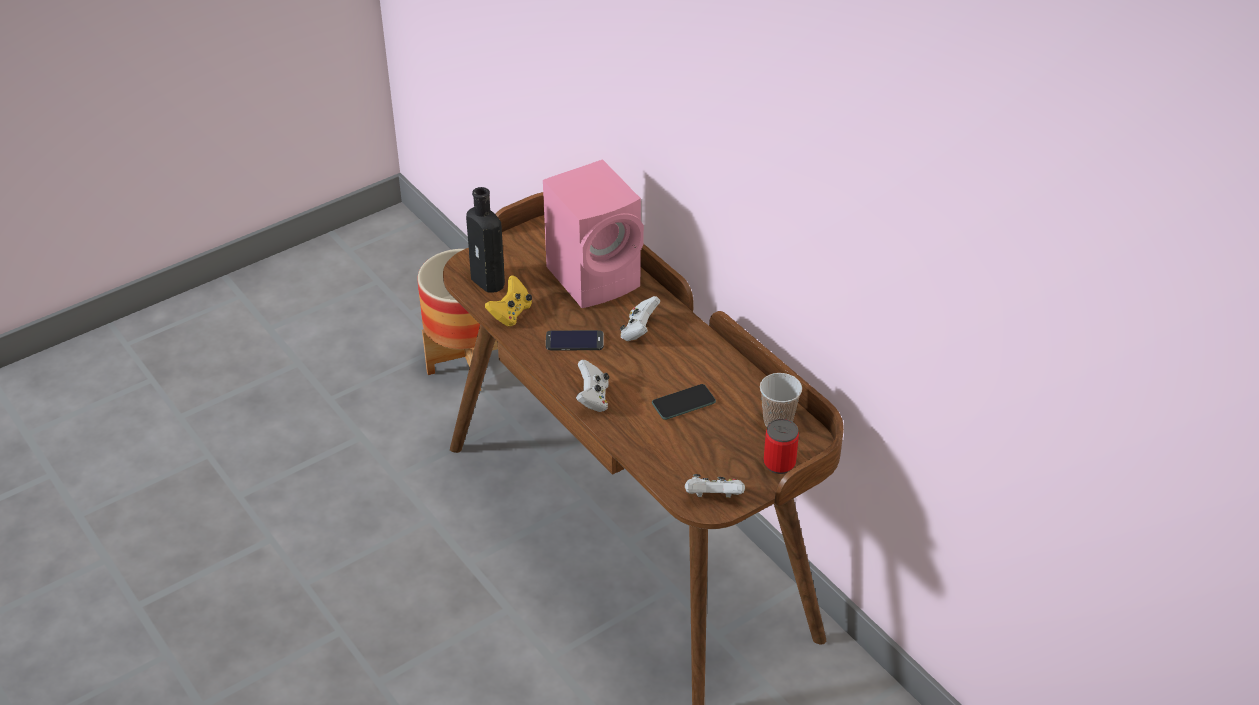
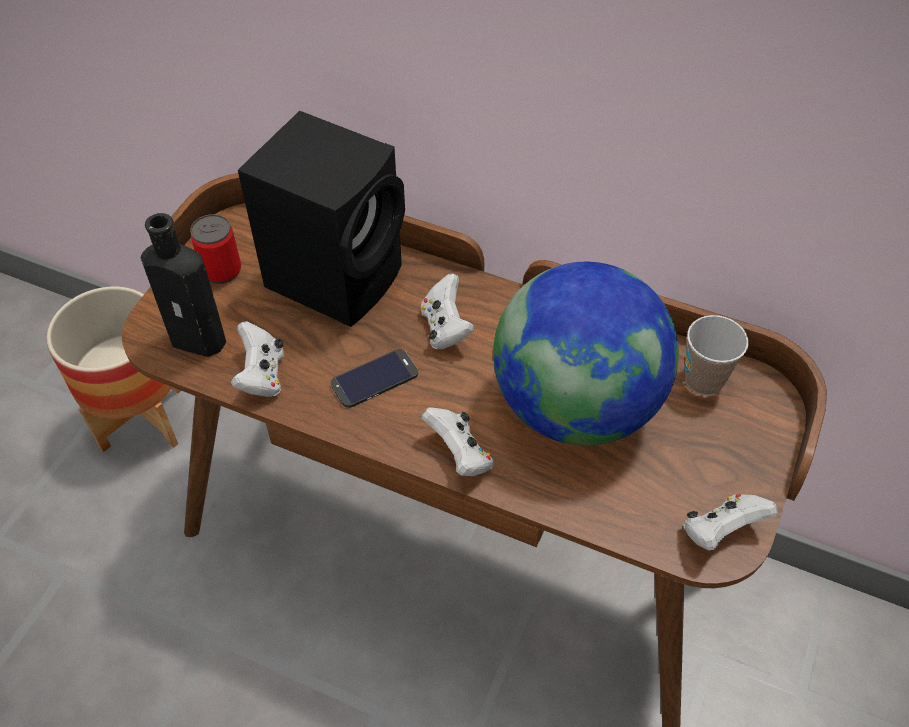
camera: 30 degrees left, 10 degrees up
(510, 314) = (262, 375): yellow game controller -> white game controller
(596, 277) = (338, 274): pink speaker -> black speaker
(683, 403) = (575, 406): phone -> globe
(779, 463) = (753, 438): can -> can (222, 270)

